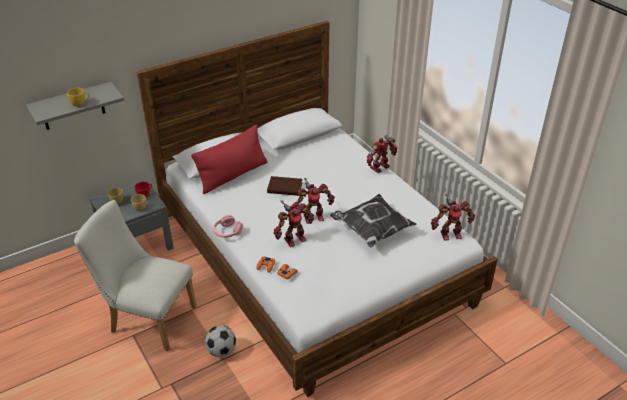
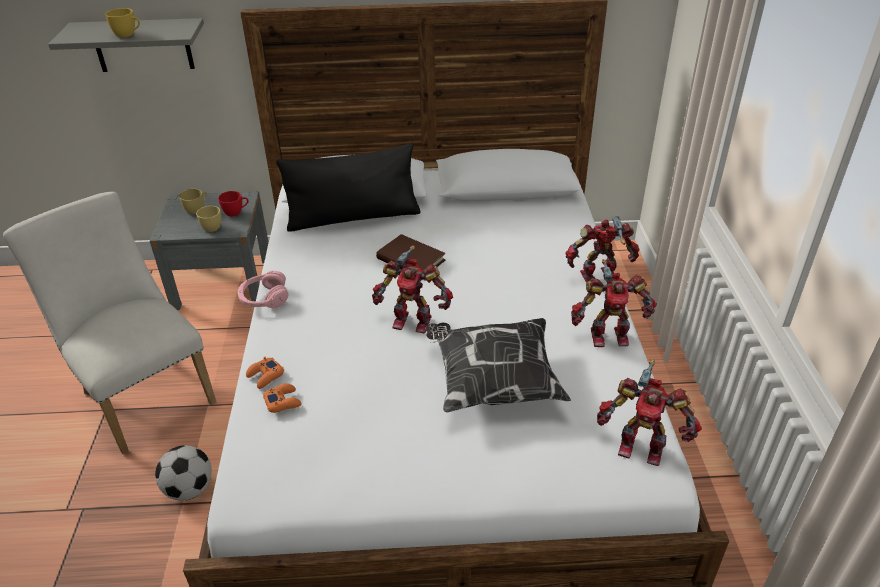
camera: 30 degrees right, 0 degrees up
(233, 175) = (353, 217): red pillow -> black pillow
(294, 238) = (348, 346): toy robot -> toy robot (608, 335)

